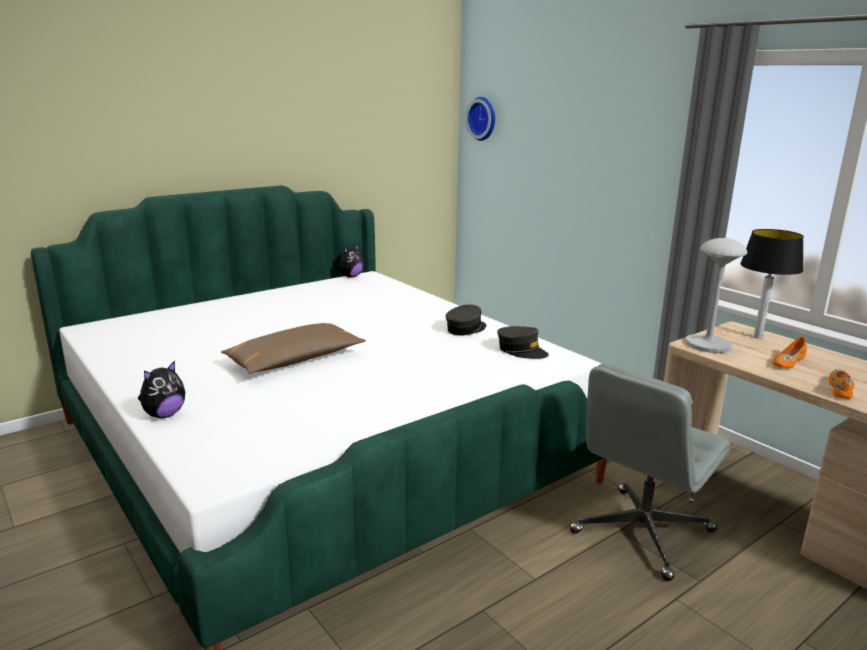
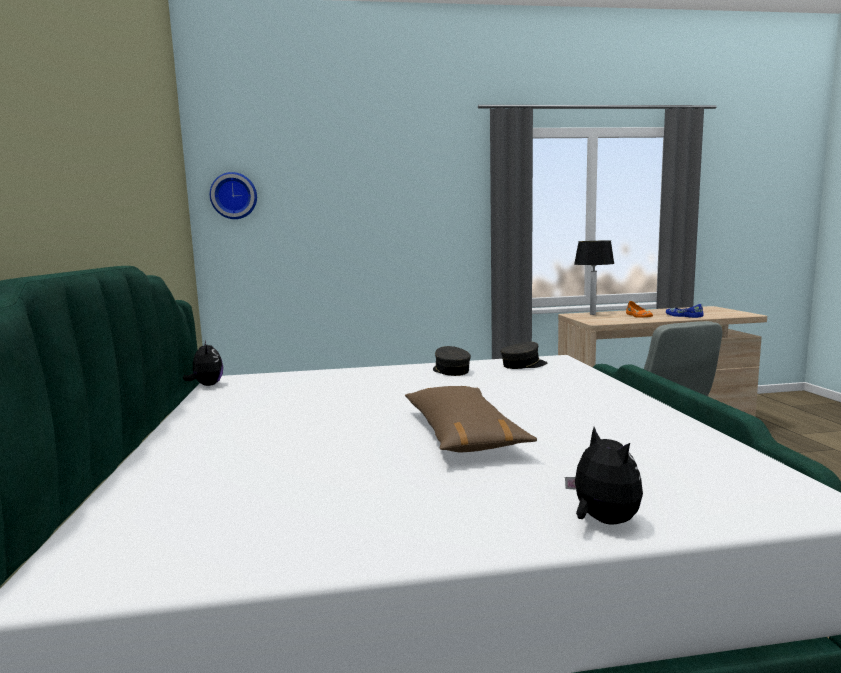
camera: 60 degrees left, 10 degrees down
(707, 345) = (601, 321): grey table lamp -> none
(841, 388) = (684, 316): orange shoe -> blue shoe

